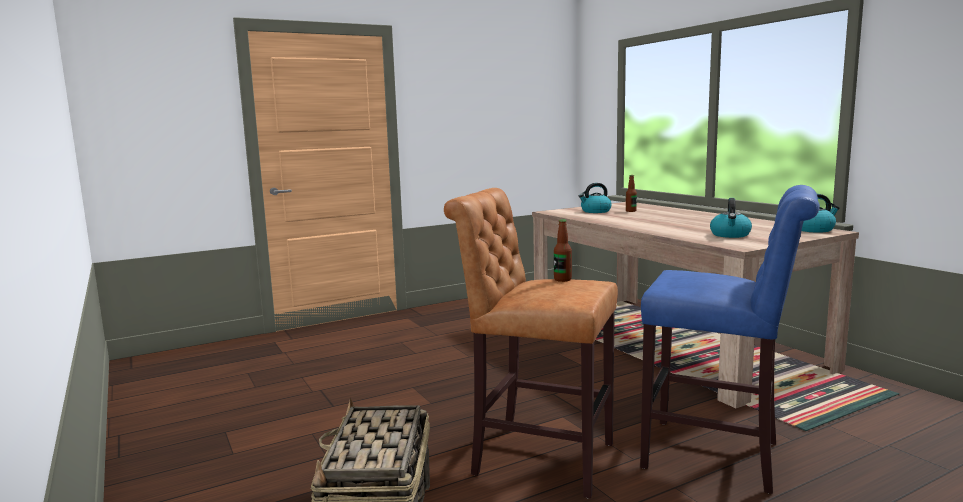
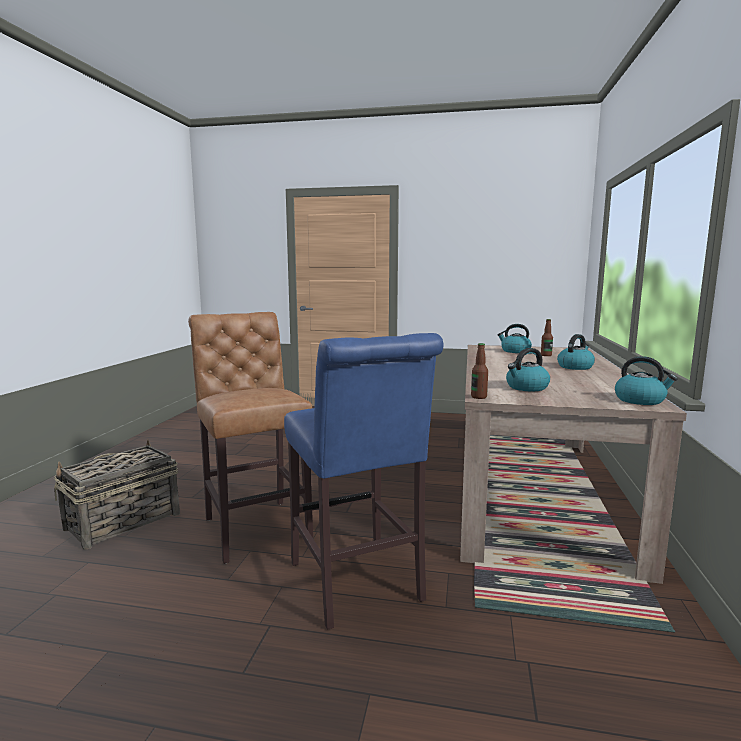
camera: 40 degrees right, 0 degrees up
(562, 279) = (270, 390): bottle -> bottle (478, 397)
(687, 216) = (575, 367): none -> kettle

